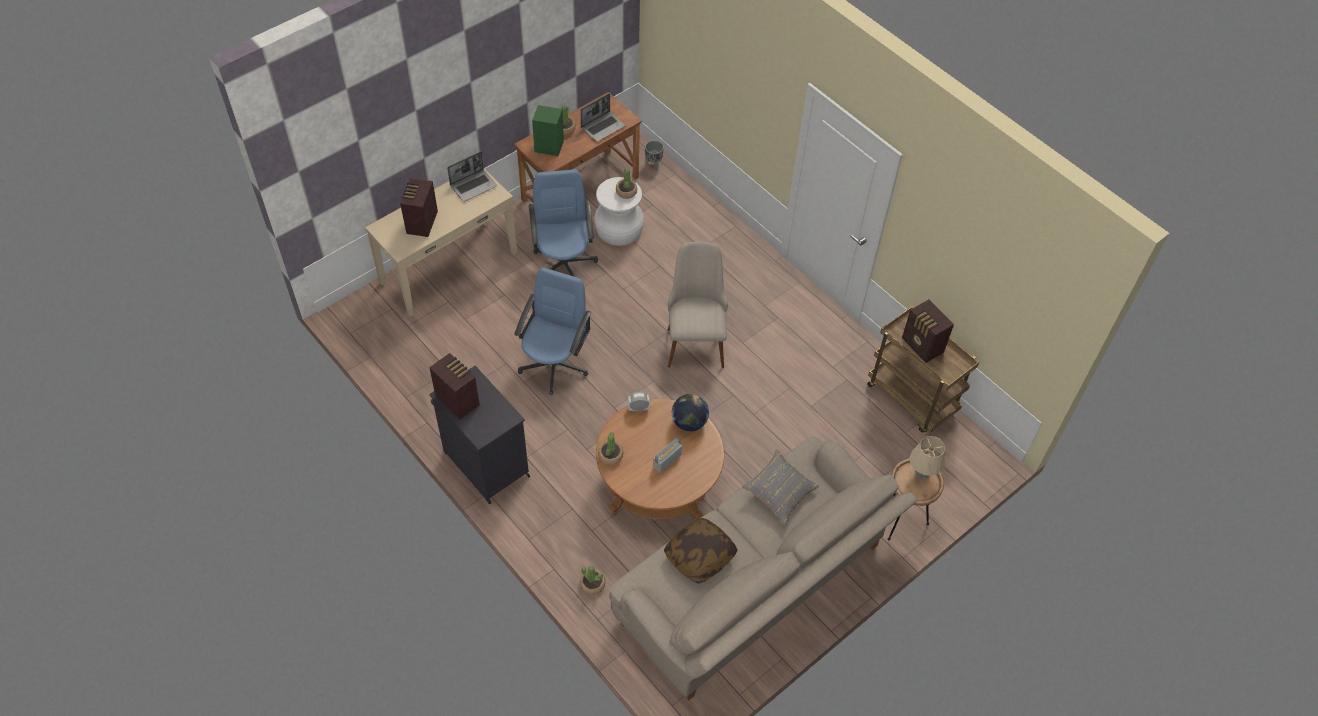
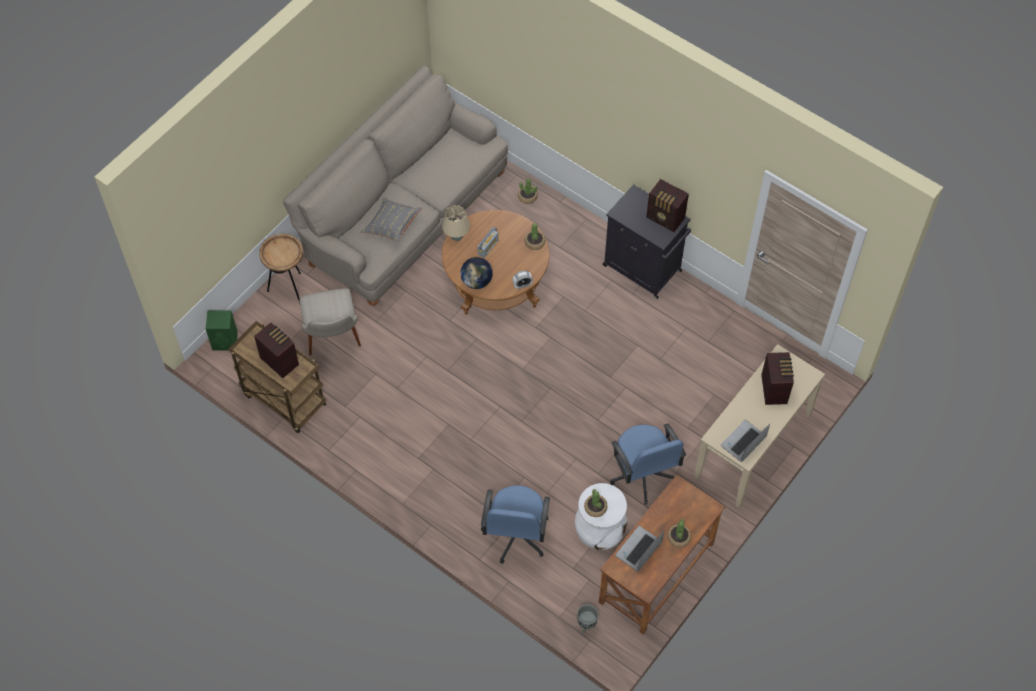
camera: 170 degrees right, 5 degrees up
(548, 146) = (688, 510): green speaker -> green speaker (225, 341)
(554, 364) = (615, 367): blue office chair -> blue office chair (515, 535)
(695, 338) = (493, 419): beige chair -> beige chair (333, 341)
(699, 556) = (445, 170): pillow -> none
(922, 473) = (277, 259): beige table lamp -> beige table lamp (456, 237)

